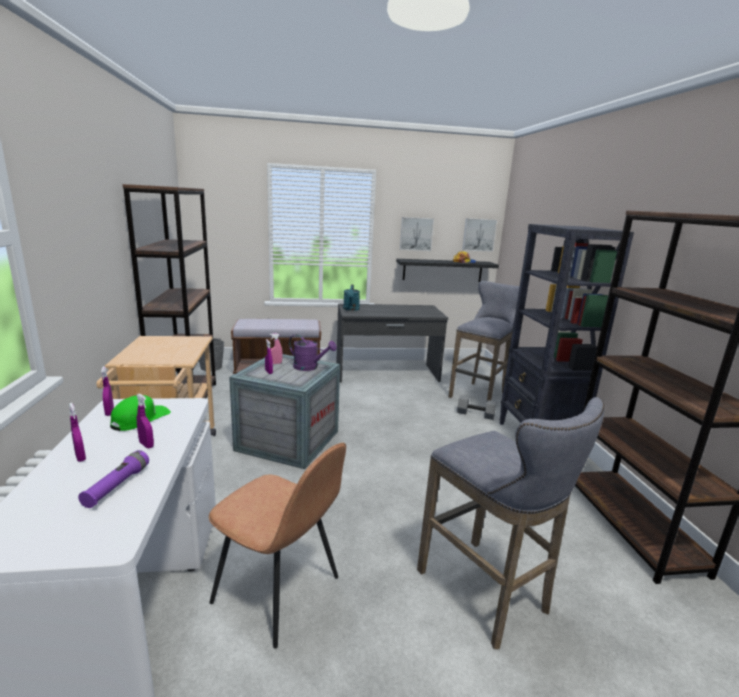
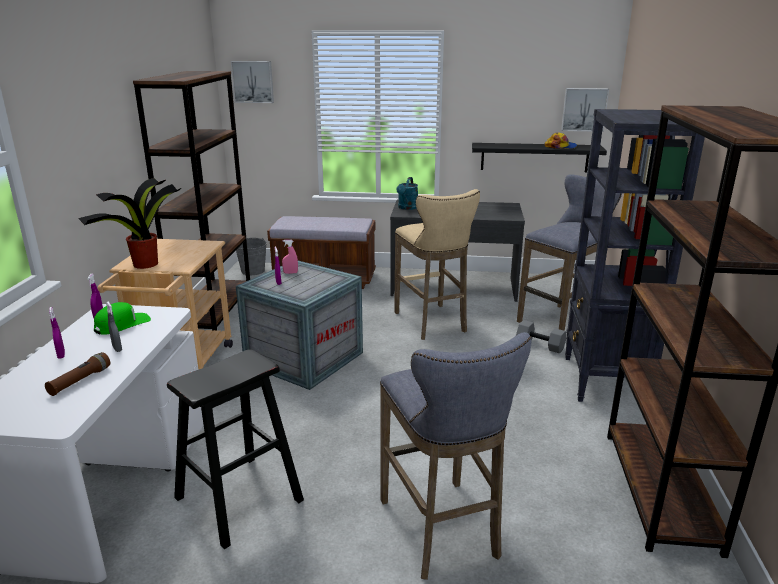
camera: 15 degrees right, 5 degrees up
(117, 486) = (80, 381): purple flashlight -> brown flashlight
(141, 359) = (144, 264): none -> potted plant
(146, 445) = (117, 348): purple spray bottle -> grey spray bottle
(279, 591) = (238, 499): brown chair -> black stool
(309, 367) = (325, 279): purple watering can -> none
(384, 402) = (432, 323): none -> beige stool
(416, 234) = (497, 110): picture -> picture (253, 81)

